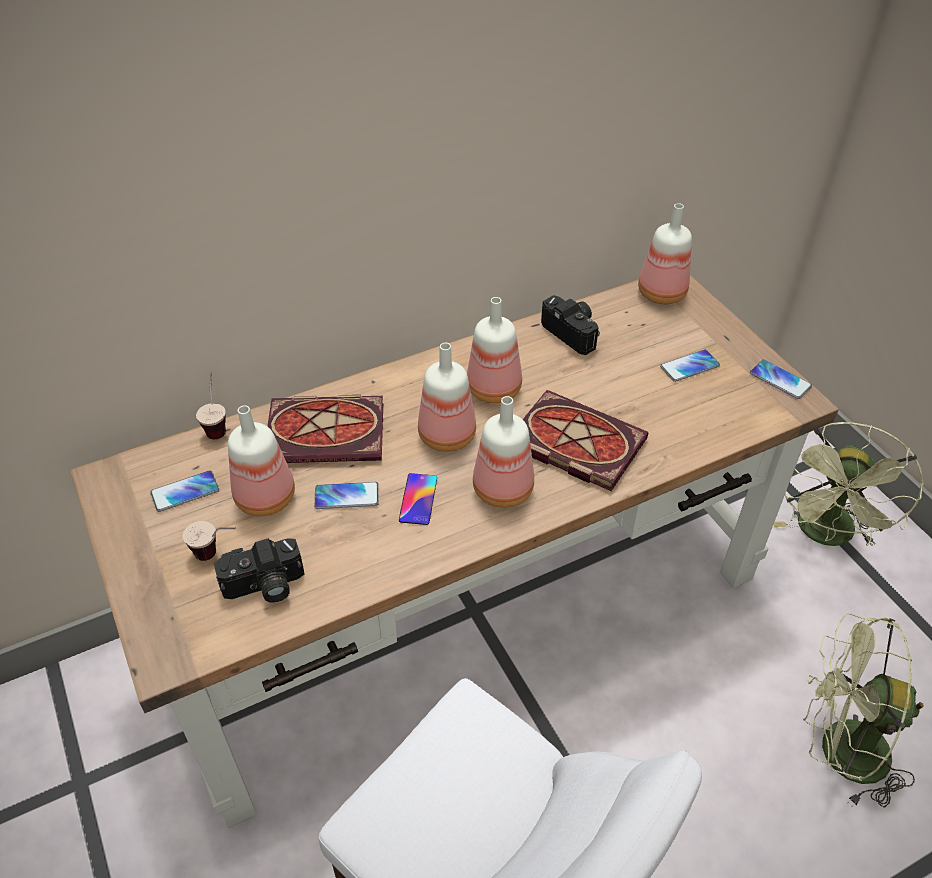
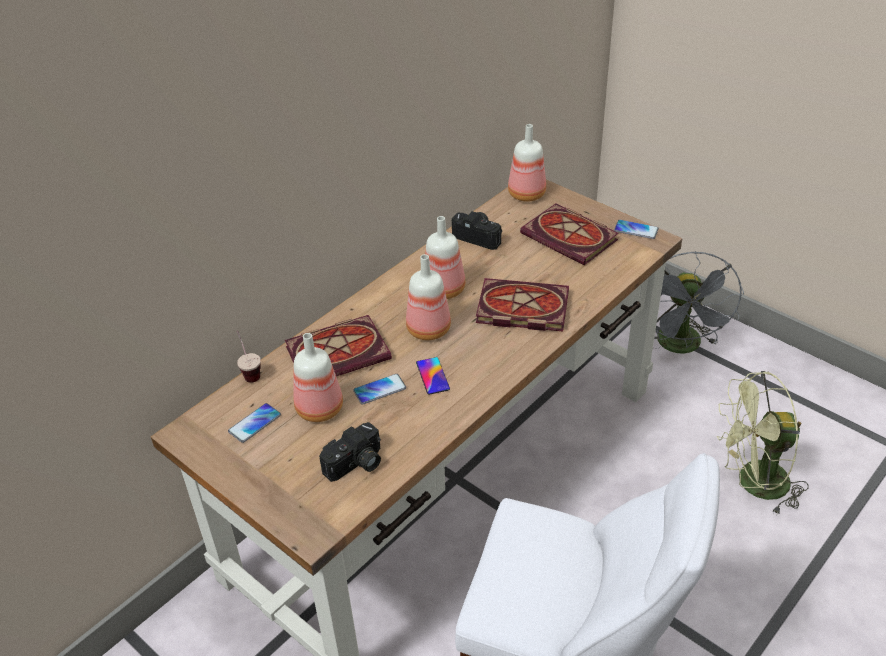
camera: 20 degrees left, 5 degrees down
(217, 555) = (308, 456): cup -> none
(504, 491) = (490, 353): bottle -> none
(689, 366) = (572, 237): phone -> book
(826, 535) = (682, 347): green fan -> grey fan

